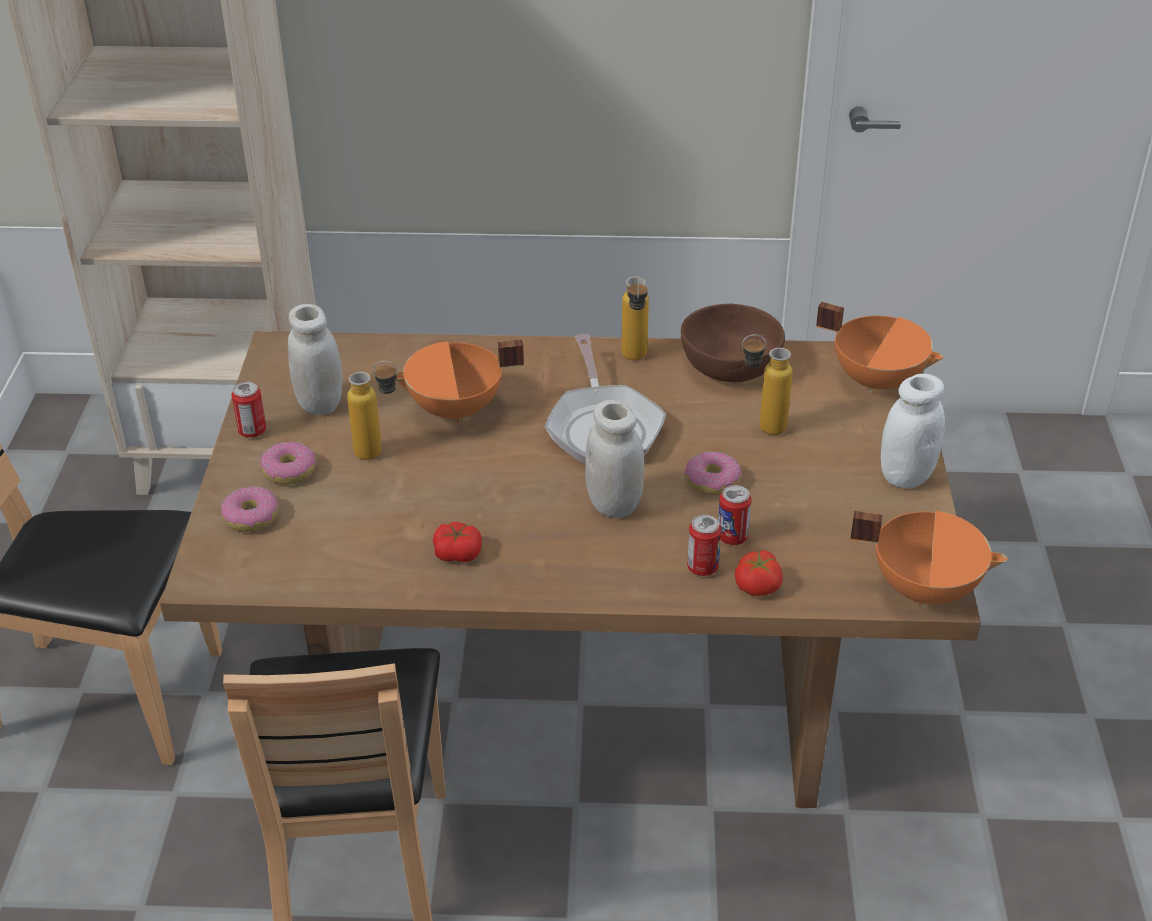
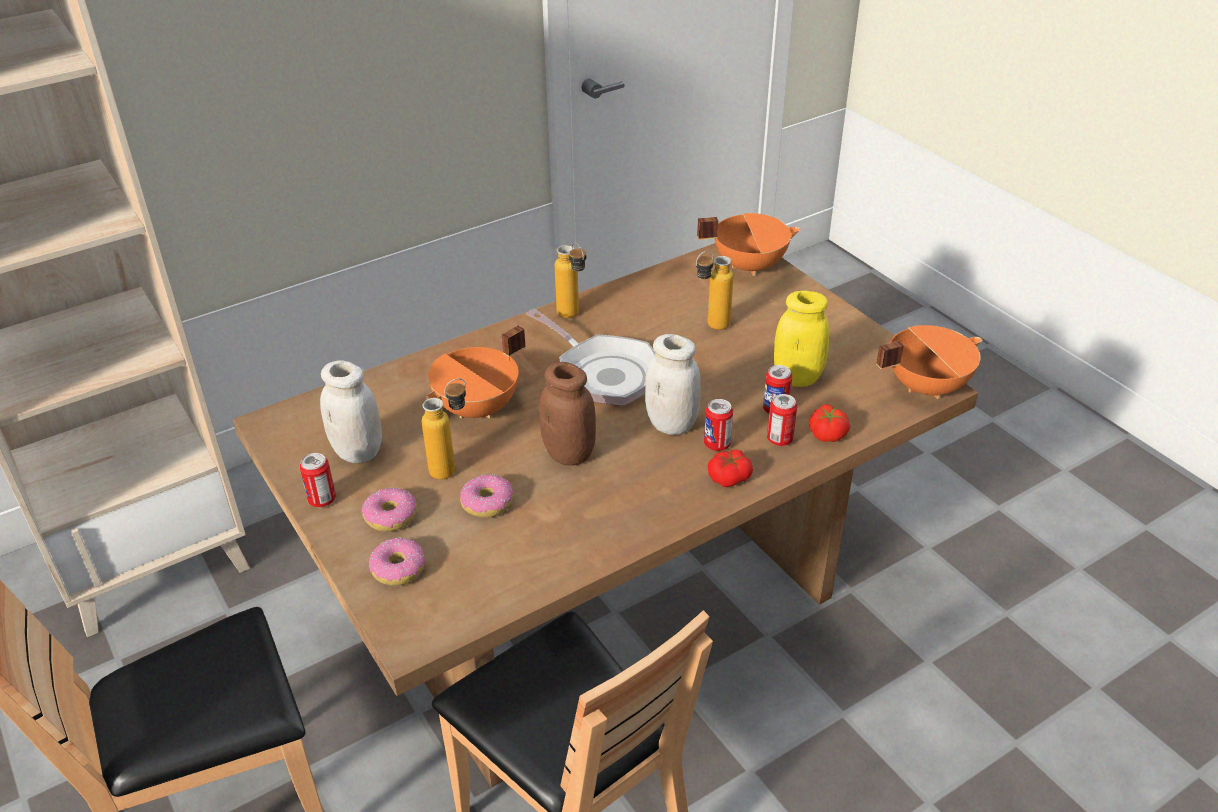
camera: 35 degrees left, 0 degrees up
(457, 553) = (598, 513): tomato -> tomato (729, 477)
(490, 487) = (569, 454): none -> brown jar
(635, 543) = (717, 444): none -> can
(712, 481) = (720, 377): donut -> donut (487, 503)
(730, 364) = (642, 293): brown bowl -> none
(793, 516) = (797, 377): none -> yellow jar
(905, 476) = (834, 320): white jar -> none

